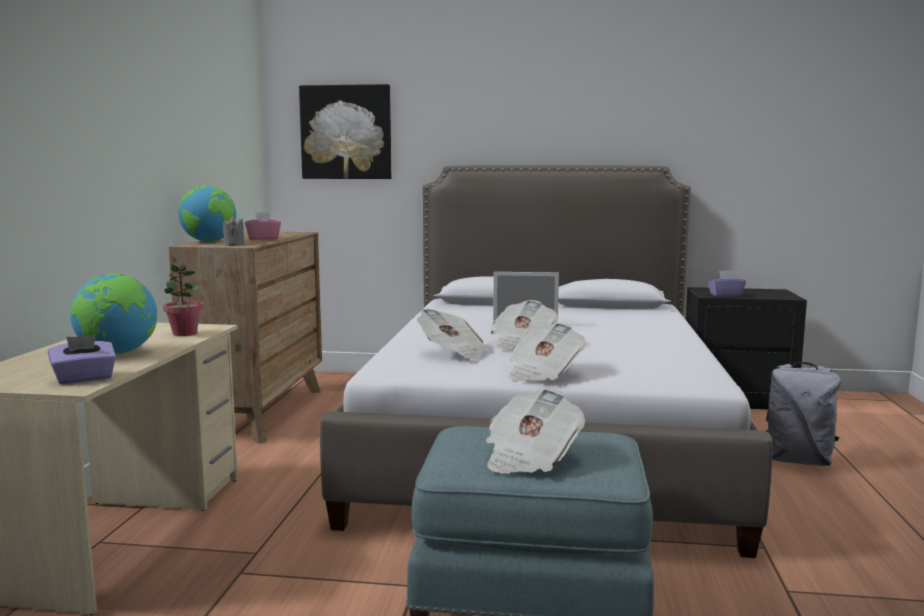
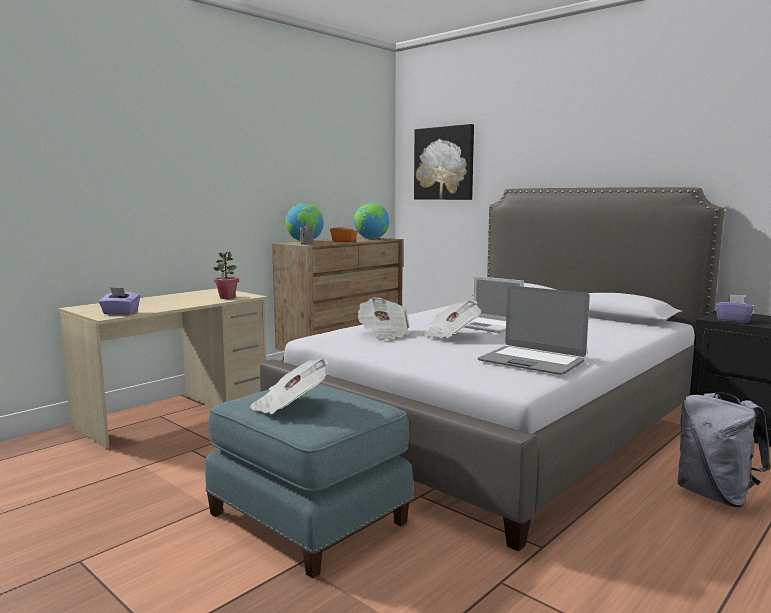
camera: 35 degrees right, 0 degrees up
(117, 353) = (168, 303): globe -> globe (371, 239)
(263, 239) = (344, 241): pink tissue box -> orange tissue box
(543, 373) = (410, 356): newspaper -> none
(659, 359) = (531, 361): none -> laptop

